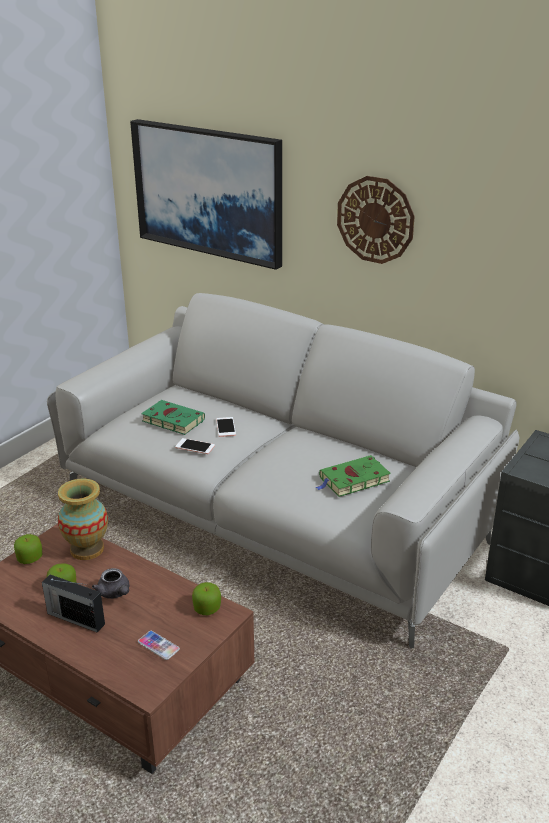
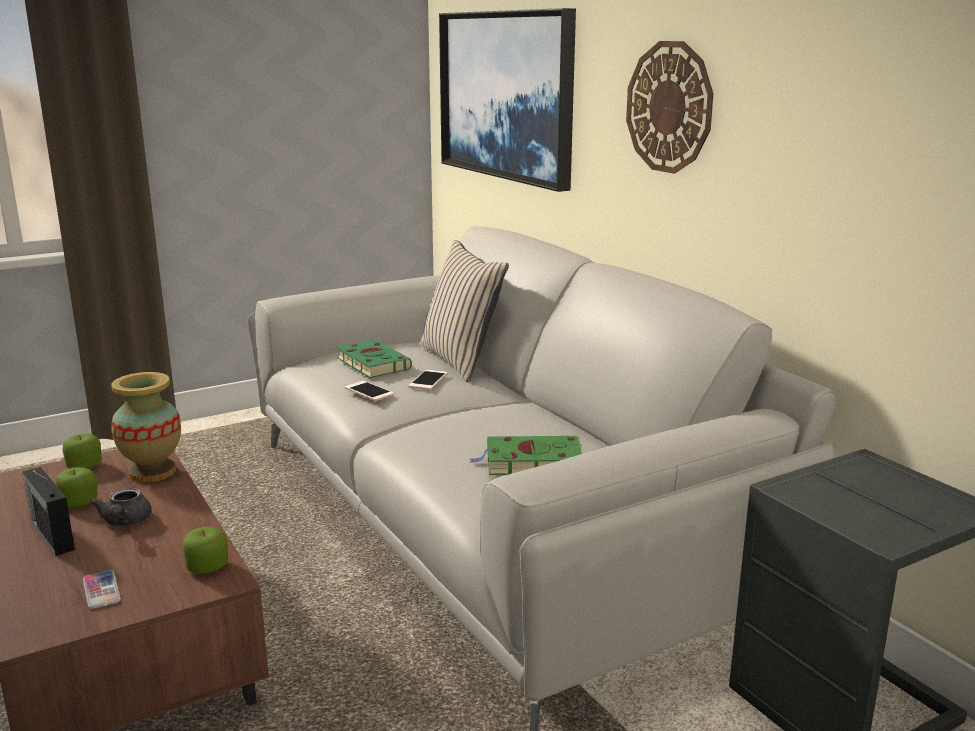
camera: 25 degrees right, 10 degrees down
(226, 402) = (461, 360): none -> beige pillow

